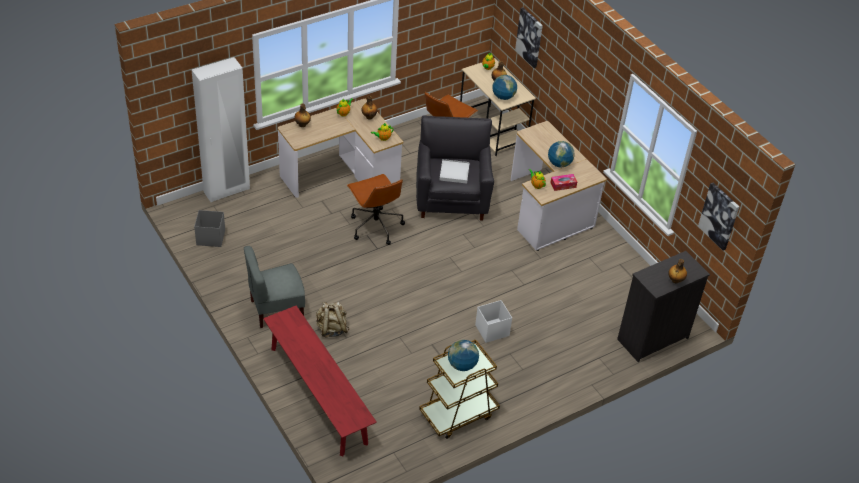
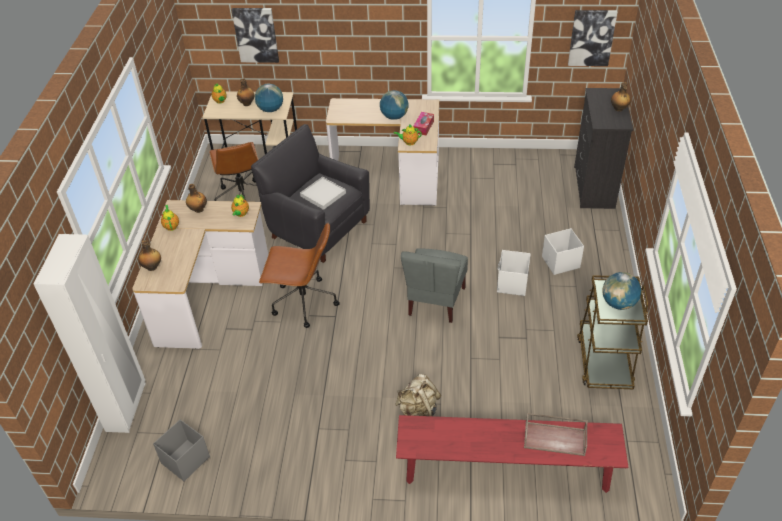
camera: 50 degrees left, 0 degrees up
(276, 310) = (352, 449): grey chair -> grey chair (435, 301)
(337, 390) = (555, 438): none -> brown tray
(540, 350) = (560, 262): none -> white storage box

